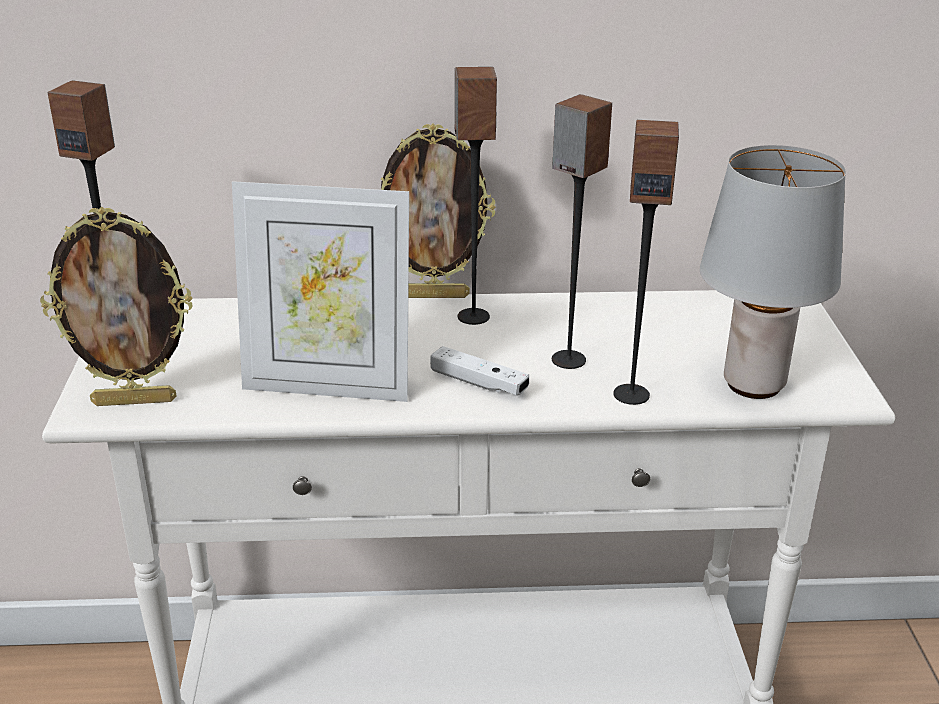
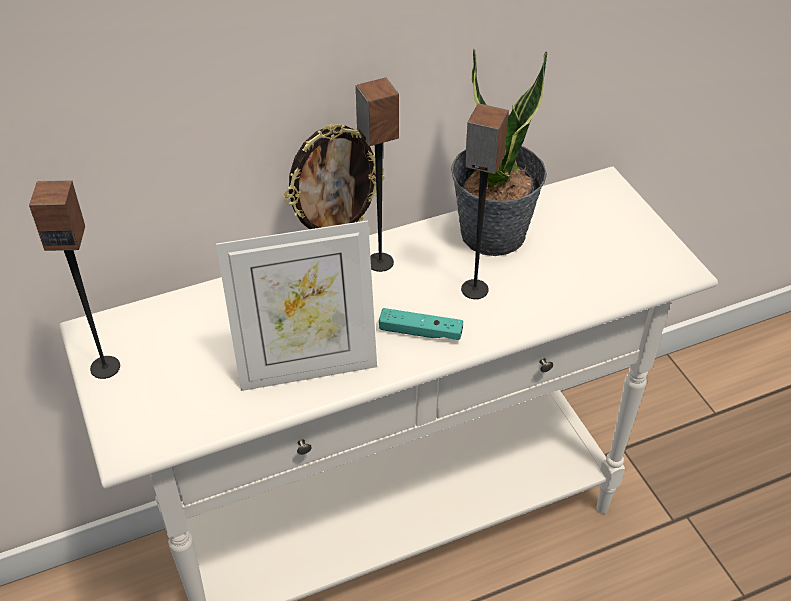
camera: 20 degrees left, 15 degrees up
(135, 400) = (160, 428): picture frame -> none
(479, 383) = (420, 332): white game controller -> turquoise game controller
(622, 319) = (493, 235): none -> potted plant
(631, 394) = (536, 312): speaker -> none
(753, 385) = (616, 279): grey table lamp -> none

